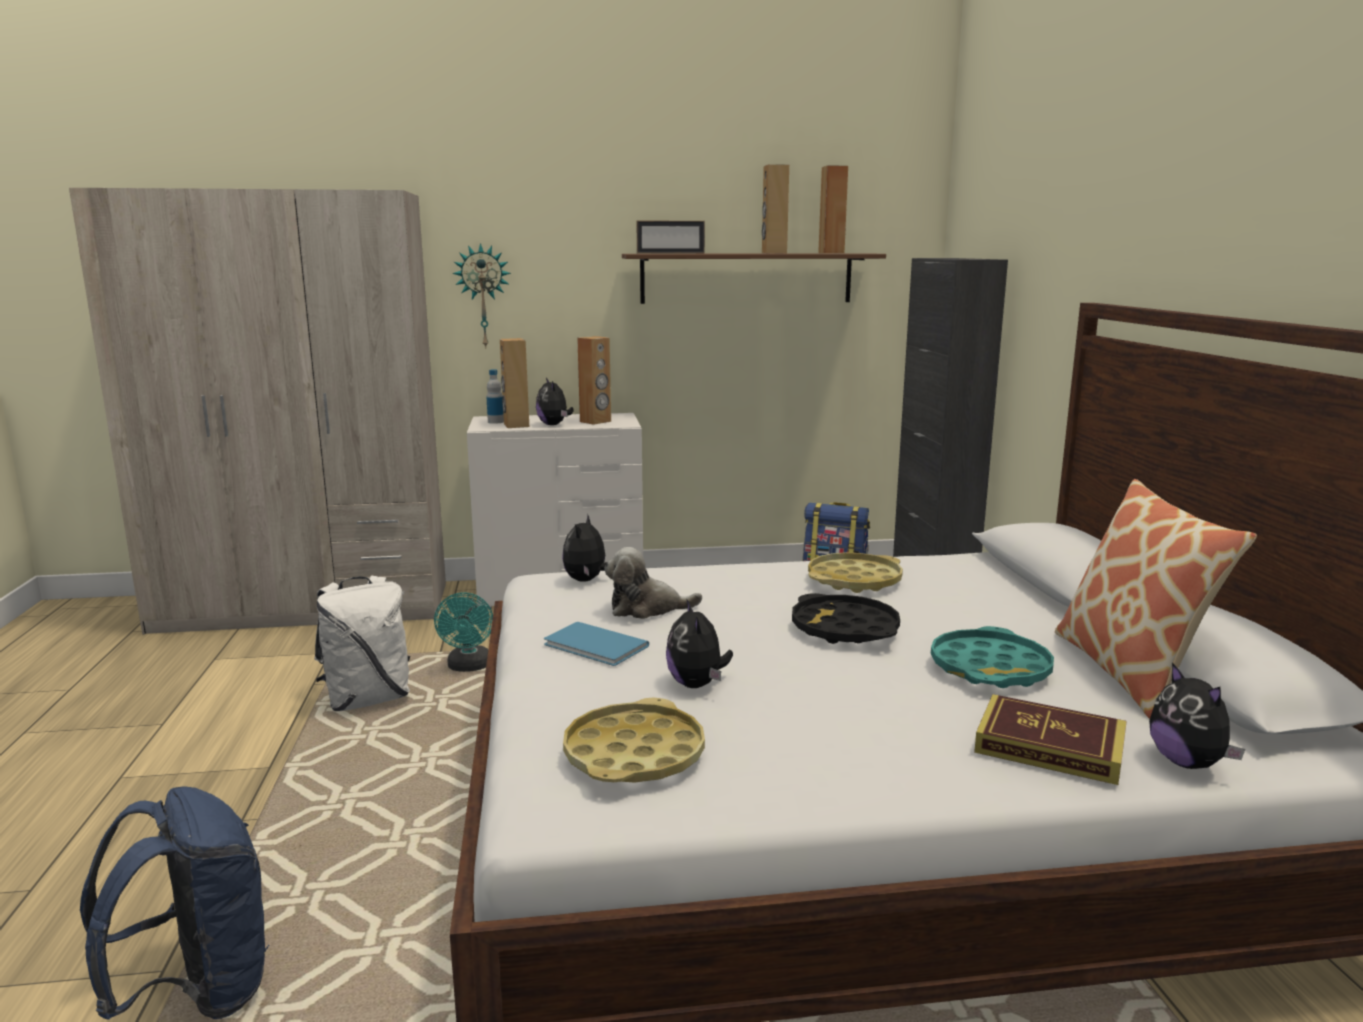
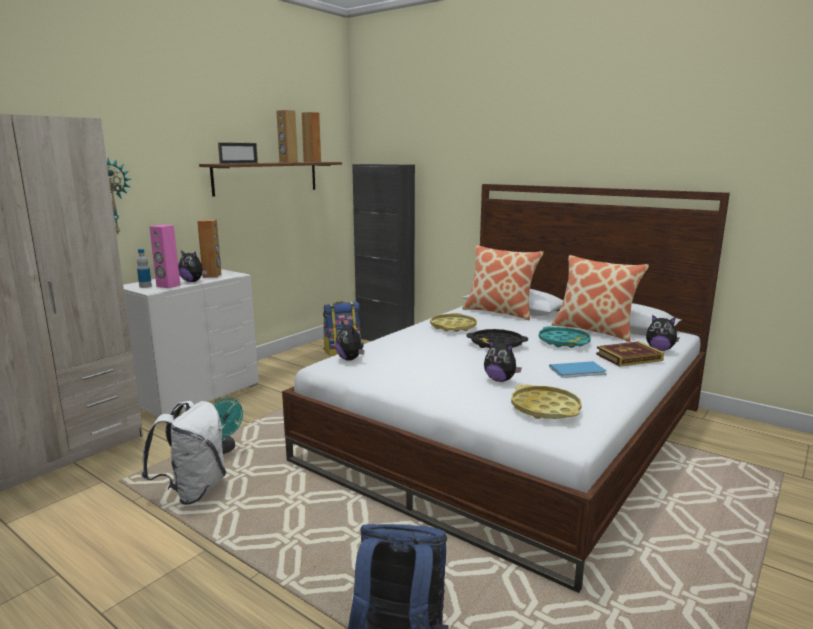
camera: 45 degrees left, 0 degrees up
(516, 425) = (168, 286): brown speaker -> pink speaker
(596, 647) = (431, 382): blue book -> blue book (579, 371)
(647, 608) = (412, 361): plush toy -> none
(1014, 580) = (500, 312): none -> pillow

